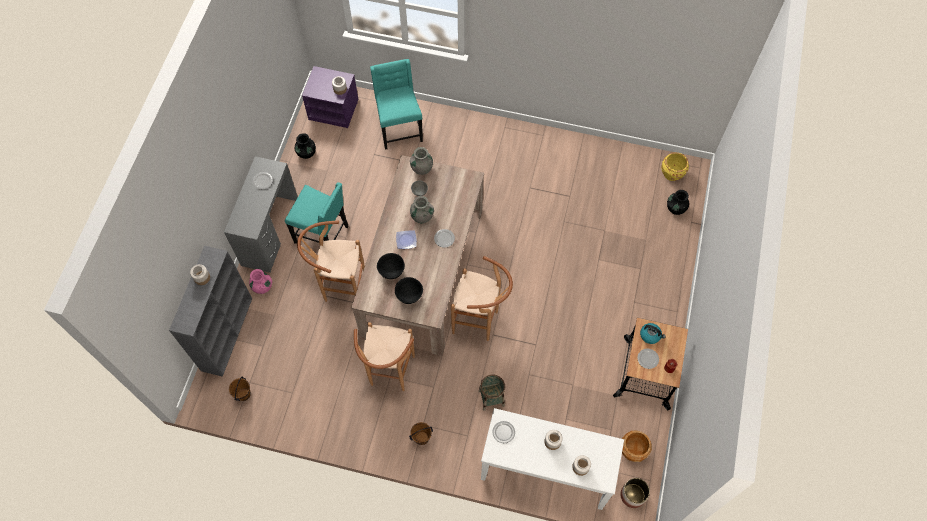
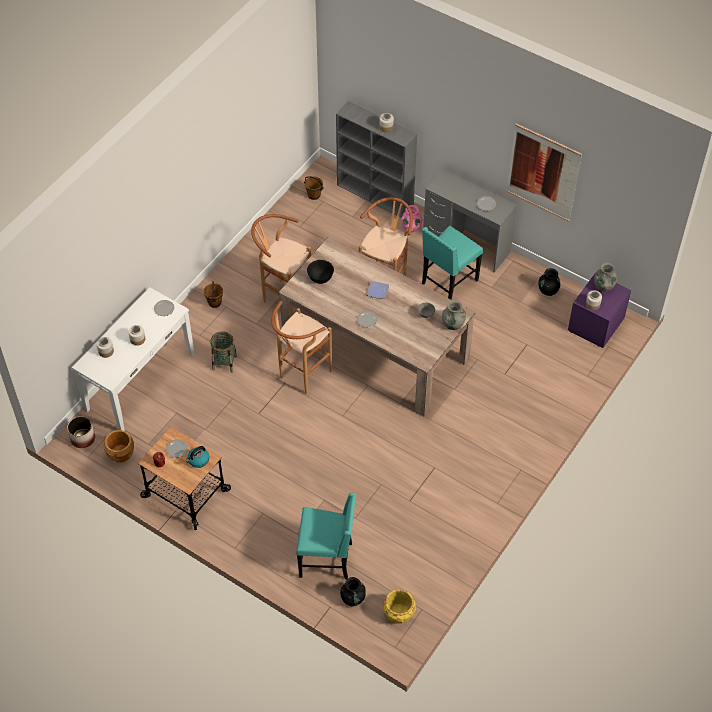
camera: 110 degrees right, 10 degrees down
(248, 103) = (543, 172): none -> picture
(392, 271) = (350, 272): black bowl -> none
(399, 128) = (552, 374): turquoise chair -> turquoise chair (327, 559)
(422, 216) = (398, 309): grey vase -> grey vase (603, 286)

